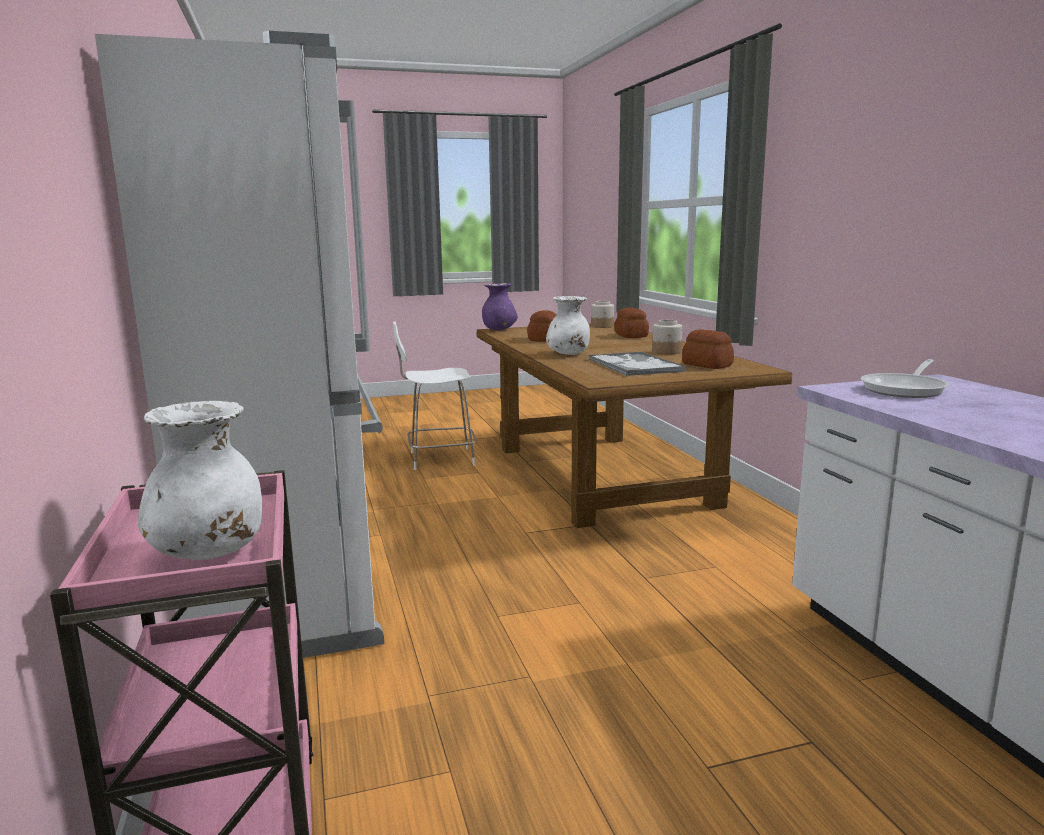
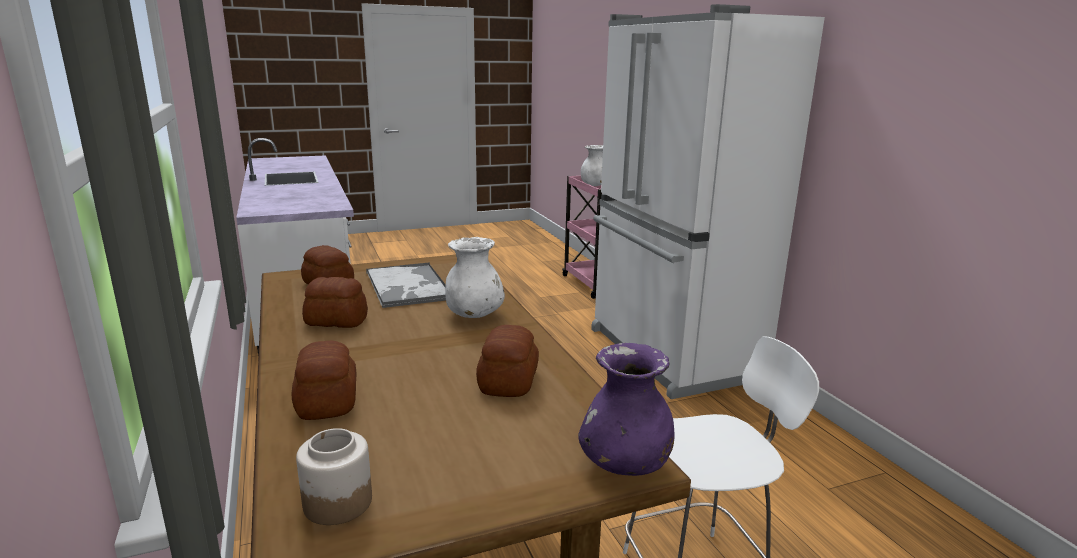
camera: 175 degrees right, 5 degrees up
(666, 352) = (336, 320): jar -> bread
(906, 389) = (297, 206): frying pan -> none

